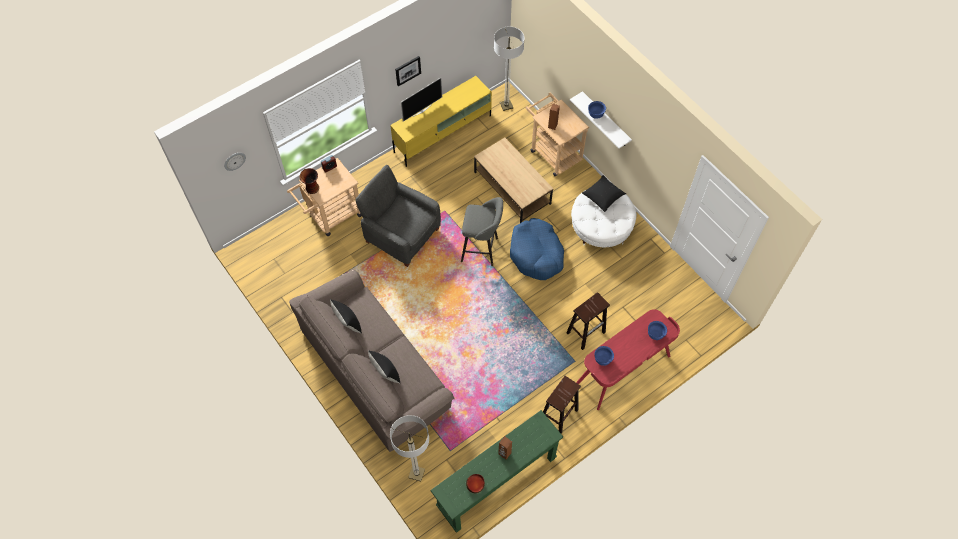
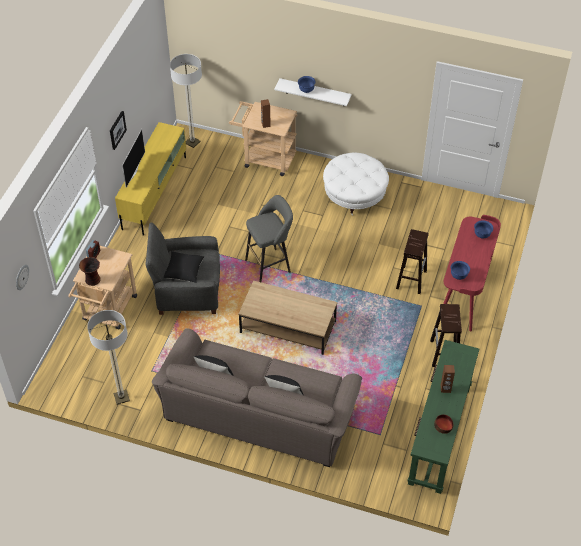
camera: 35 degrees left, 10 degrees down
(416, 473) = (367, 470): floor lamp -> floor lamp (121, 397)
(512, 188) = (254, 204): brown coffee table -> brown coffee table (288, 327)
(536, 254) = (319, 243): blue dog bed -> none
(603, 197) = (345, 163): black pillow -> black pillow (184, 271)

